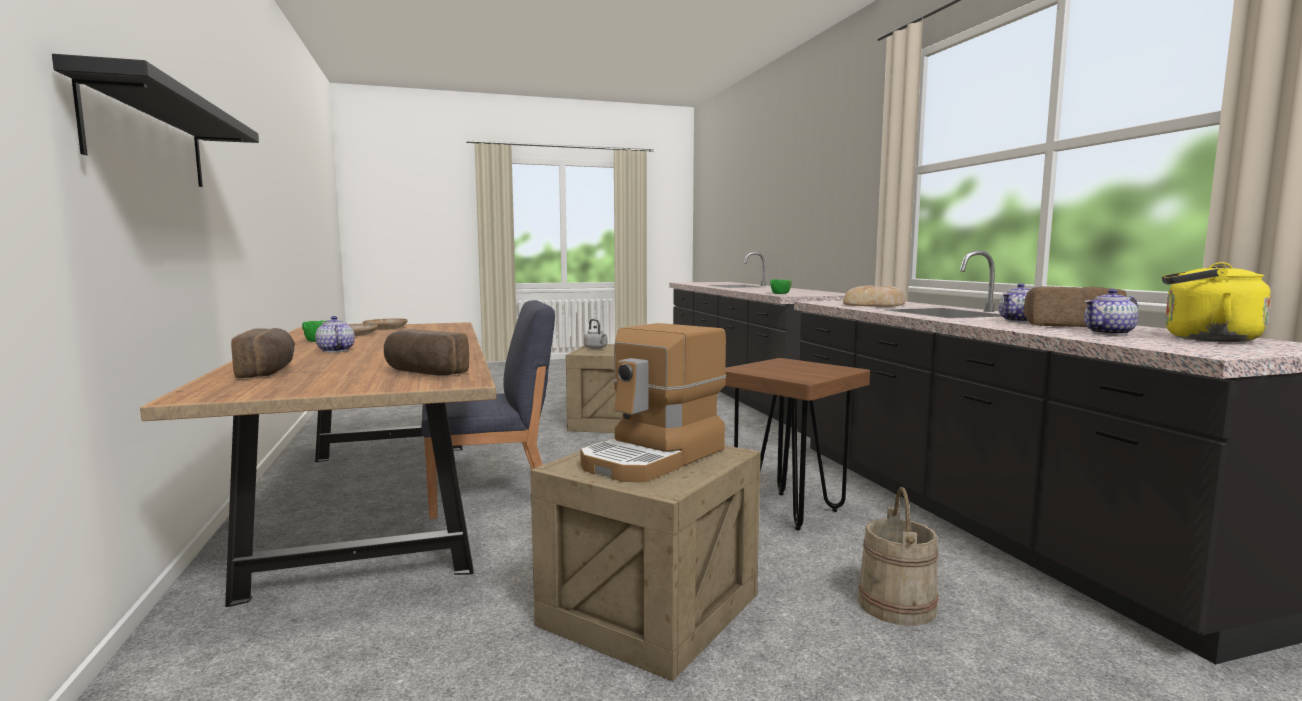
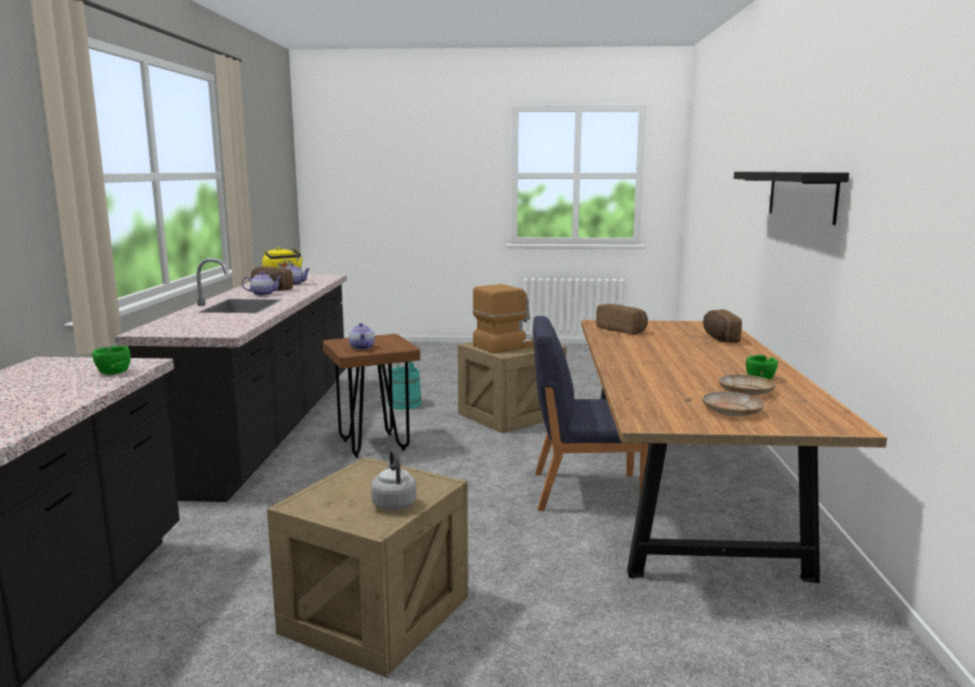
camera: 160 degrees left, 5 degrees up
(335, 350) = (714, 359): teapot -> teapot (362, 347)
(875, 304) = (213, 321): bread -> none
(897, 605) = (404, 404): beige bucket -> turquoise bucket

